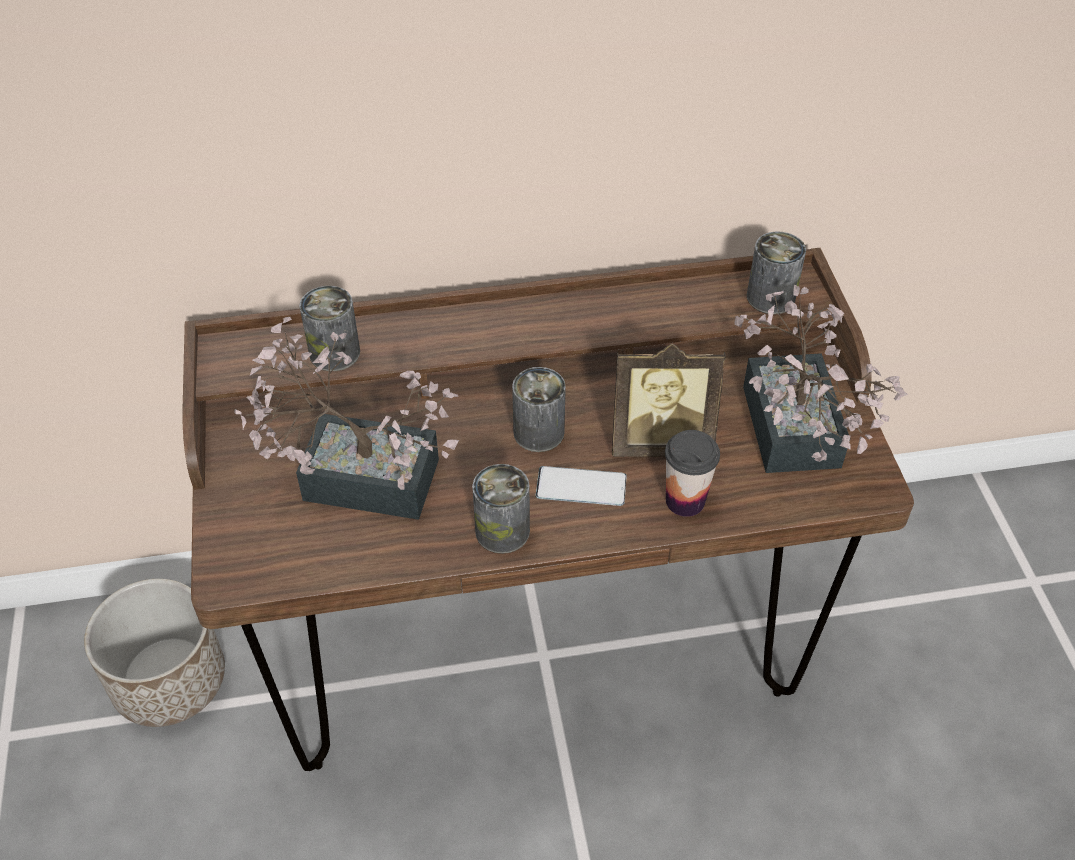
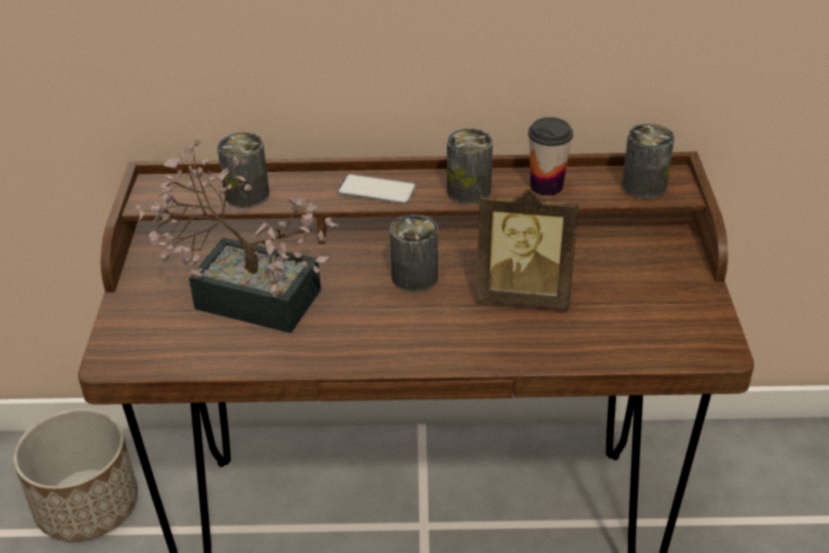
camera: 10 degrees right, 10 degrees down
(502, 531) = (362, 349): can -> can (468, 191)
(581, 487) = (442, 322): phone -> phone (376, 189)
(685, 500) = (535, 342): cup -> cup (546, 186)
(792, 438) = (647, 304): potted plant -> none

